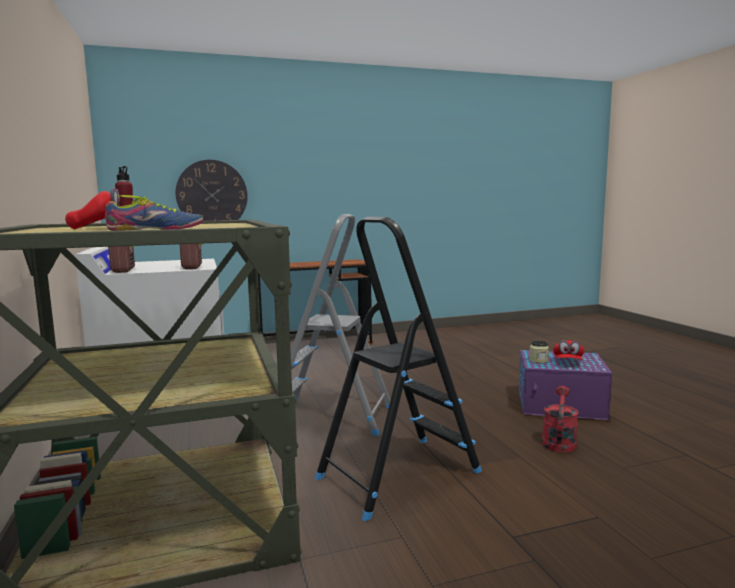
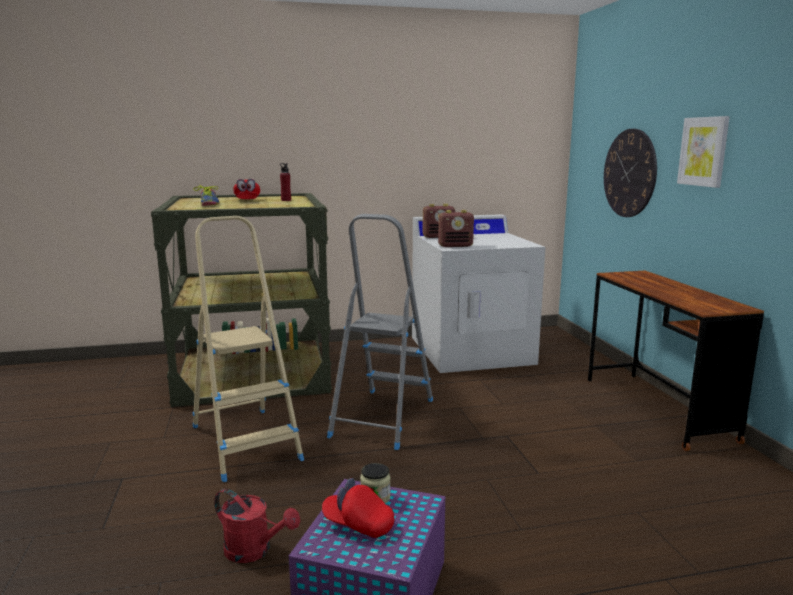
camera: 95 degrees right, 5 degrees up
(292, 176) = (703, 151): none -> picture
(400, 474) = (245, 442): black step ladder -> beige step ladder

